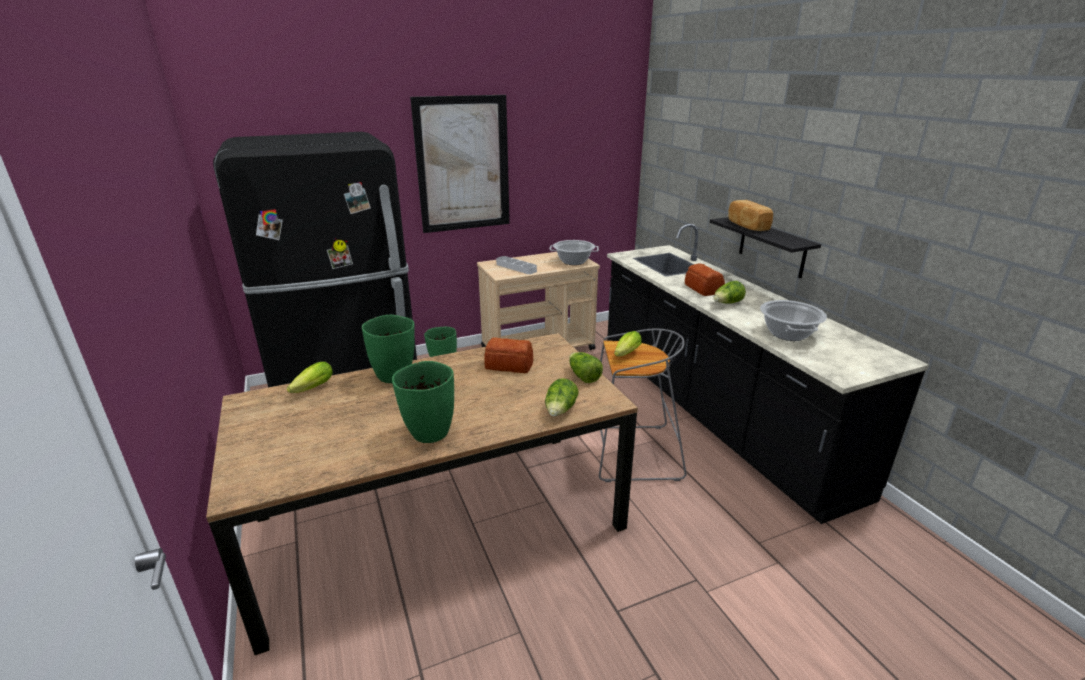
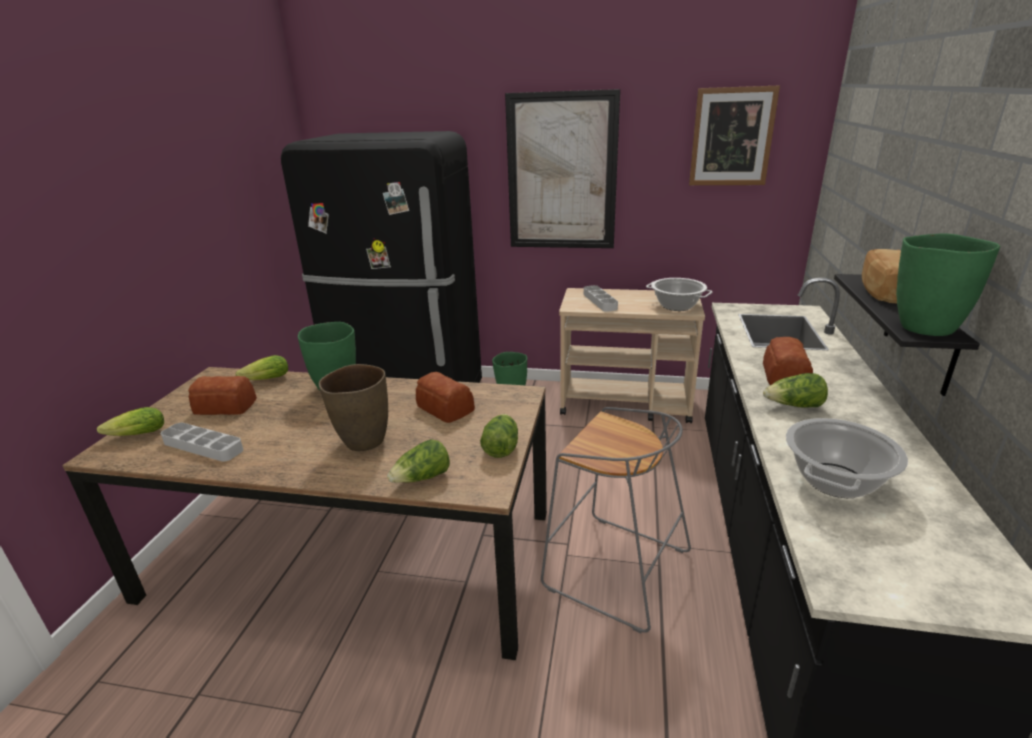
camera: 35 degrees right, 0 degrees up
(309, 419) = (226, 407): none -> bread
(341, 452) = (203, 446): none -> grey tray
(429, 433) = (282, 455): green vase -> green vase (924, 328)
(481, 403) = (363, 441): none -> brown vase
(585, 131) = (732, 137): none -> picture
(625, 354) = (603, 437): lettuce -> lettuce (135, 435)

